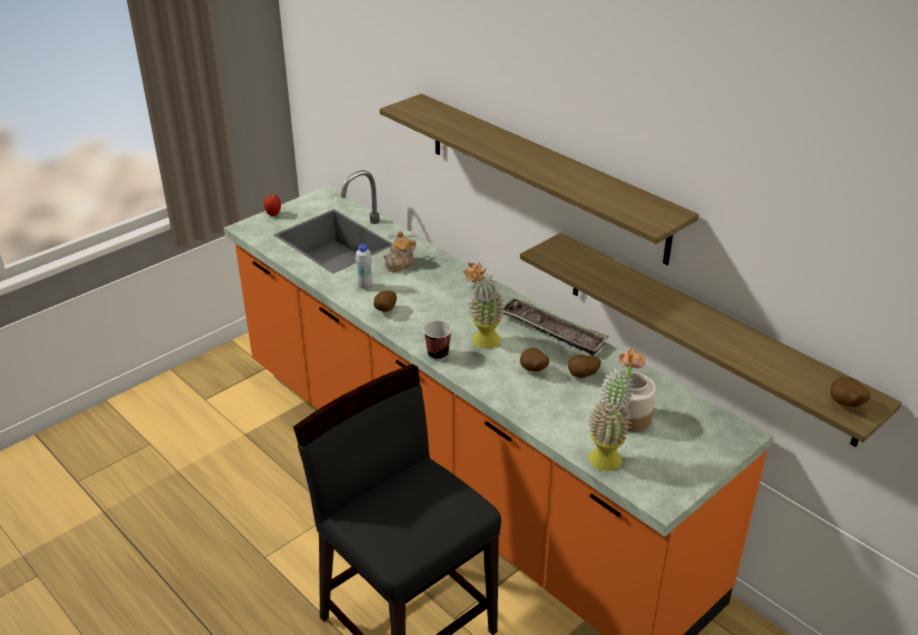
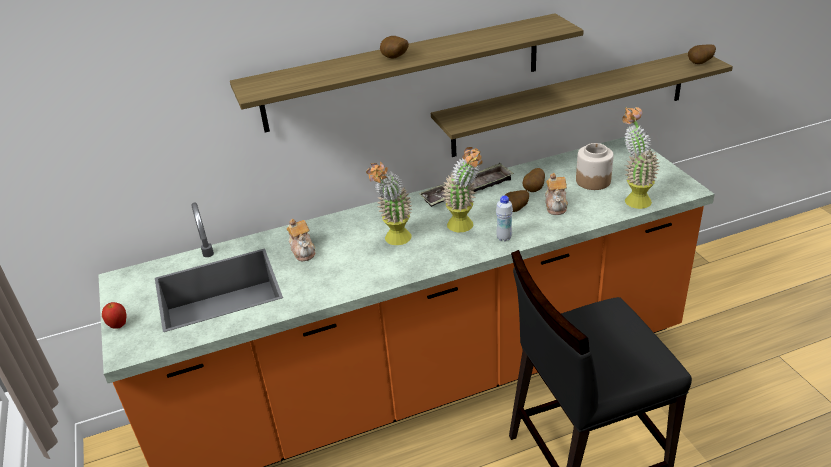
camera: 65 degrees left, 0 degrees up
(365, 286) = (323, 279): white bottle -> white bottle (504, 238)
(384, 310) = (376, 274): potato -> potato (394, 58)
(438, 308) = (394, 241): none -> potted plant
(438, 354) = (465, 254): cup -> none
(559, 397) = (556, 205): none -> teapot

